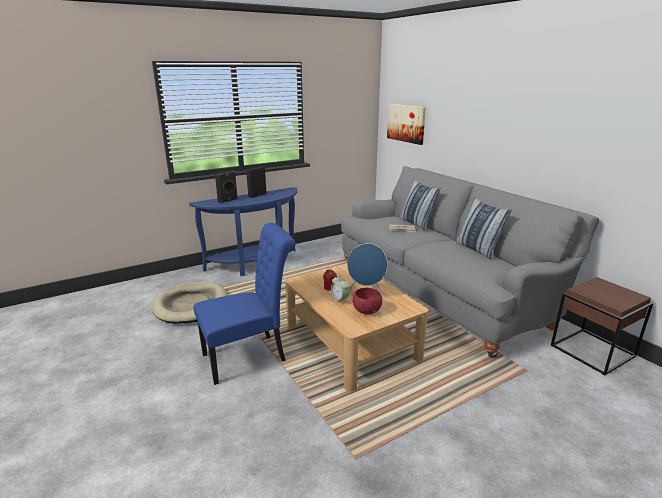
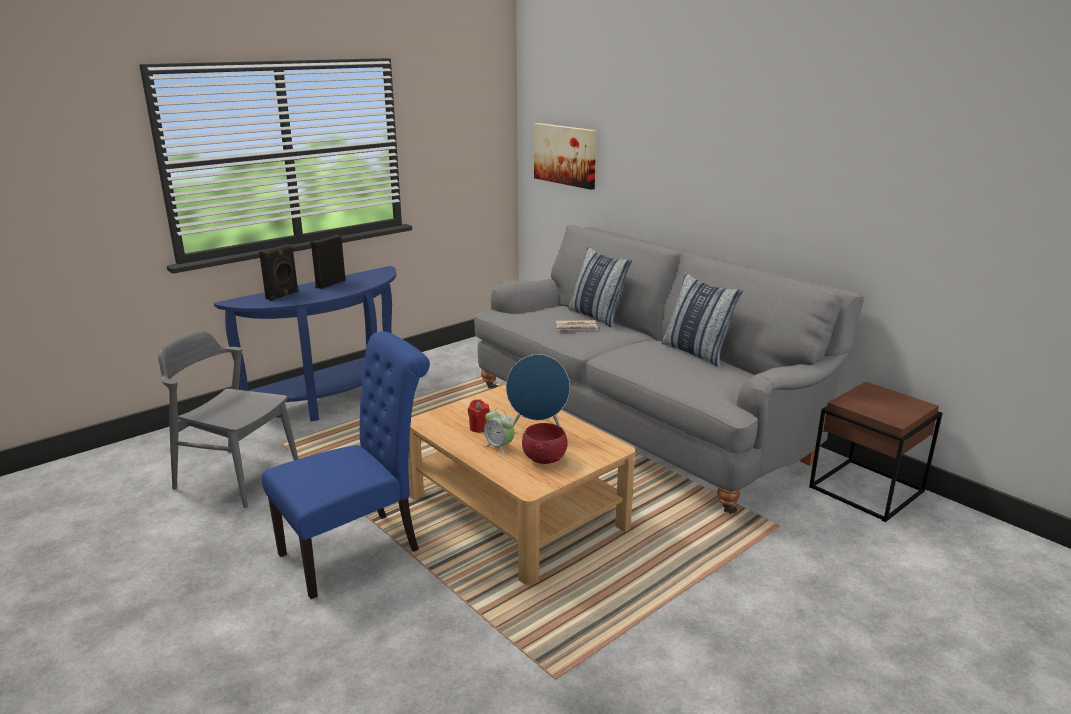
camera: 10 degrees left, 0 degrees up
(191, 305) = (237, 477): beige dog bed -> grey chair

